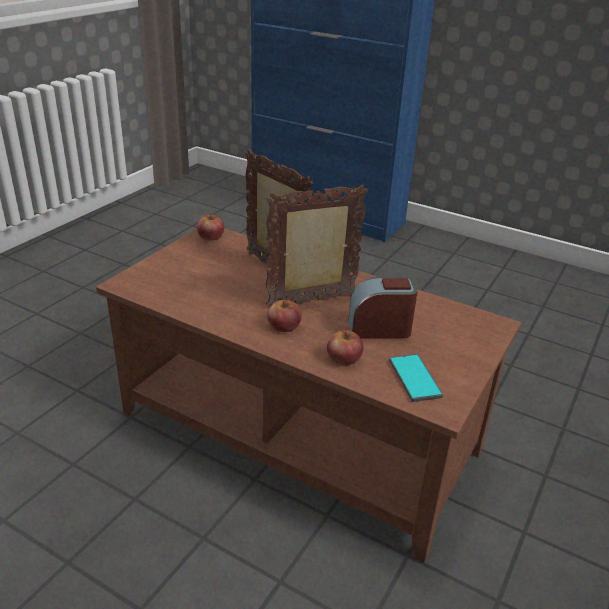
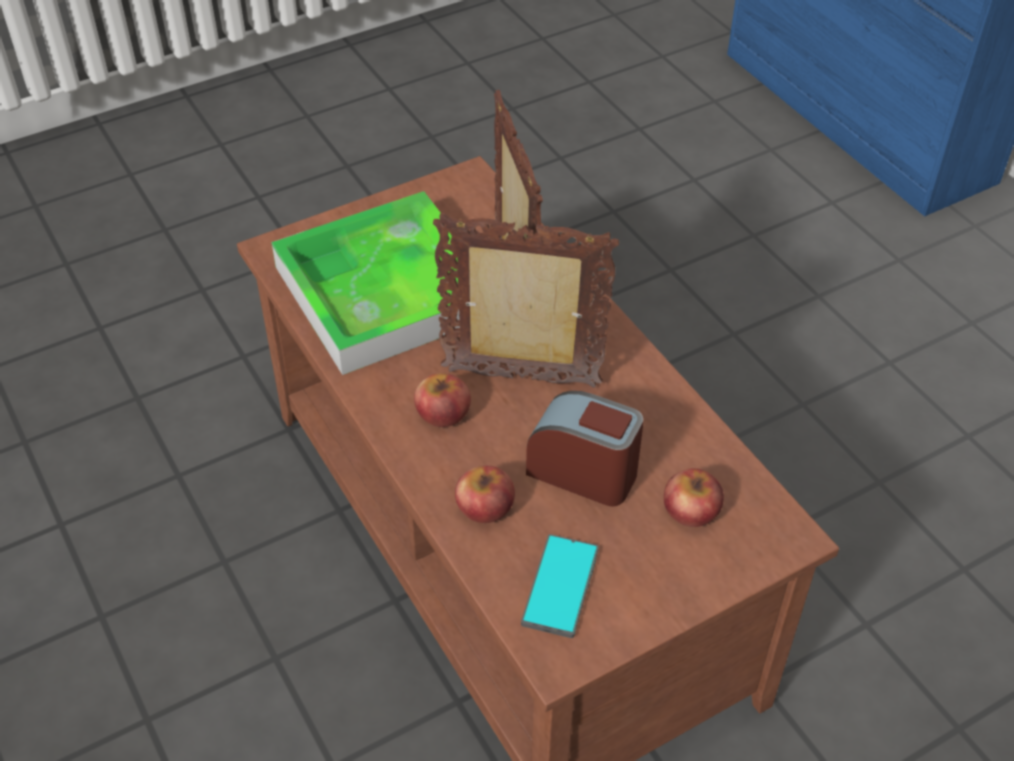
camera: 30 degrees right, 15 degrees up
(205, 284) = (386, 290): none -> tray
(211, 236) = (463, 190): apple -> apple (691, 510)

